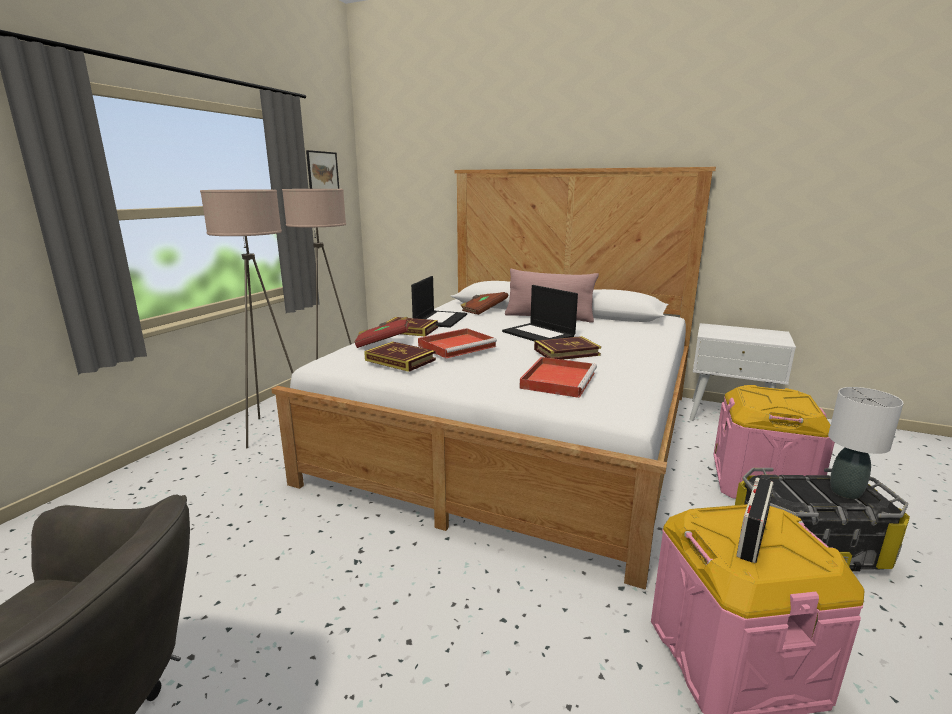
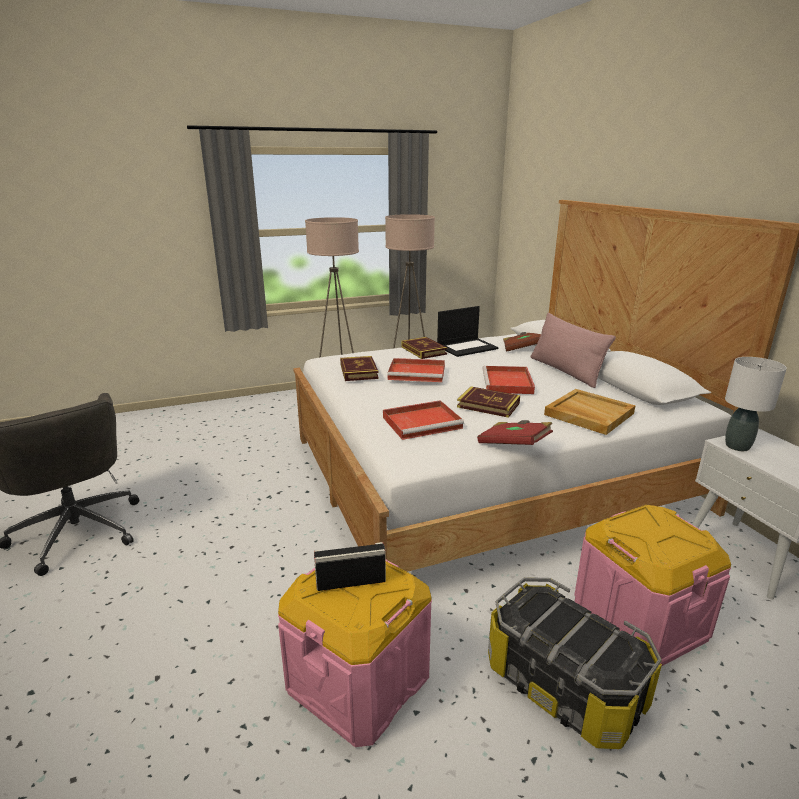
camera: 45 degrees right, 5 degrees up
(323, 174) = (455, 198): picture -> none
(383, 343) = (382, 356): red book -> red book (514, 445)
(539, 334) = (508, 383): laptop -> red tray
(633, 338) = (588, 414): none -> beige tray
(844, 492) = (597, 645): white table lamp -> white table lamp (737, 446)

